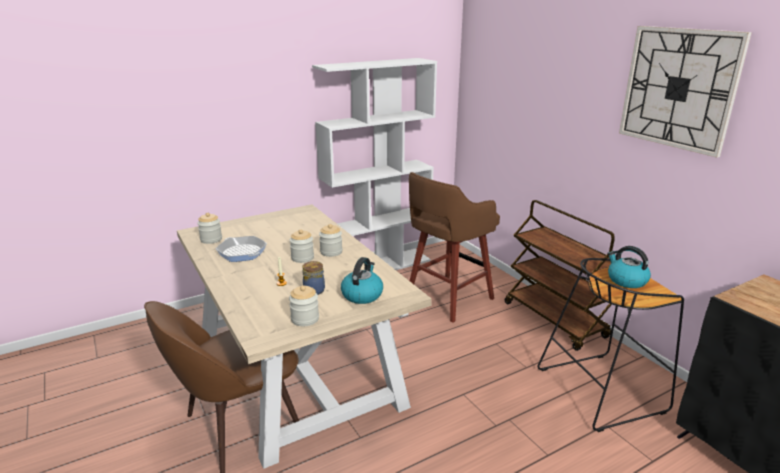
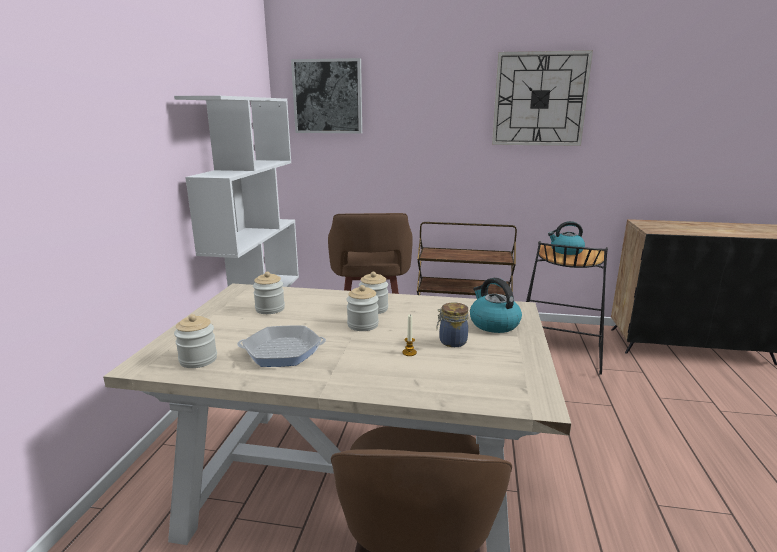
camera: 50 degrees left, 5 degrees down
(305, 319) = (514, 364): jar -> jar (270, 309)
(495, 57) = (328, 96): none -> picture

